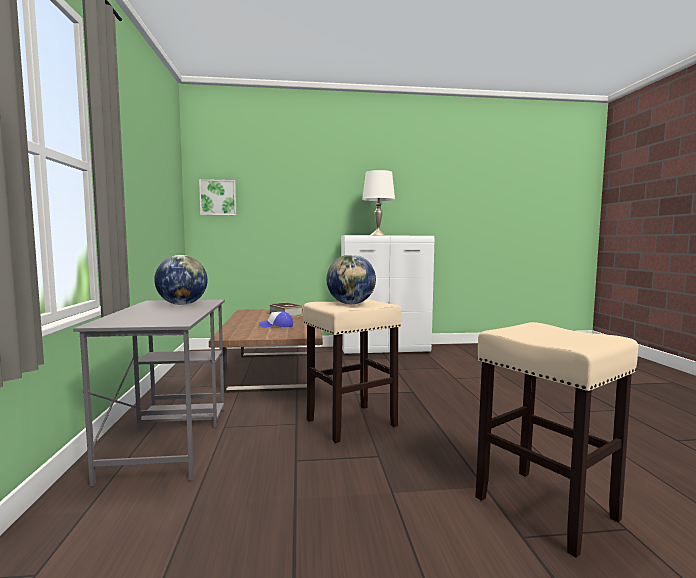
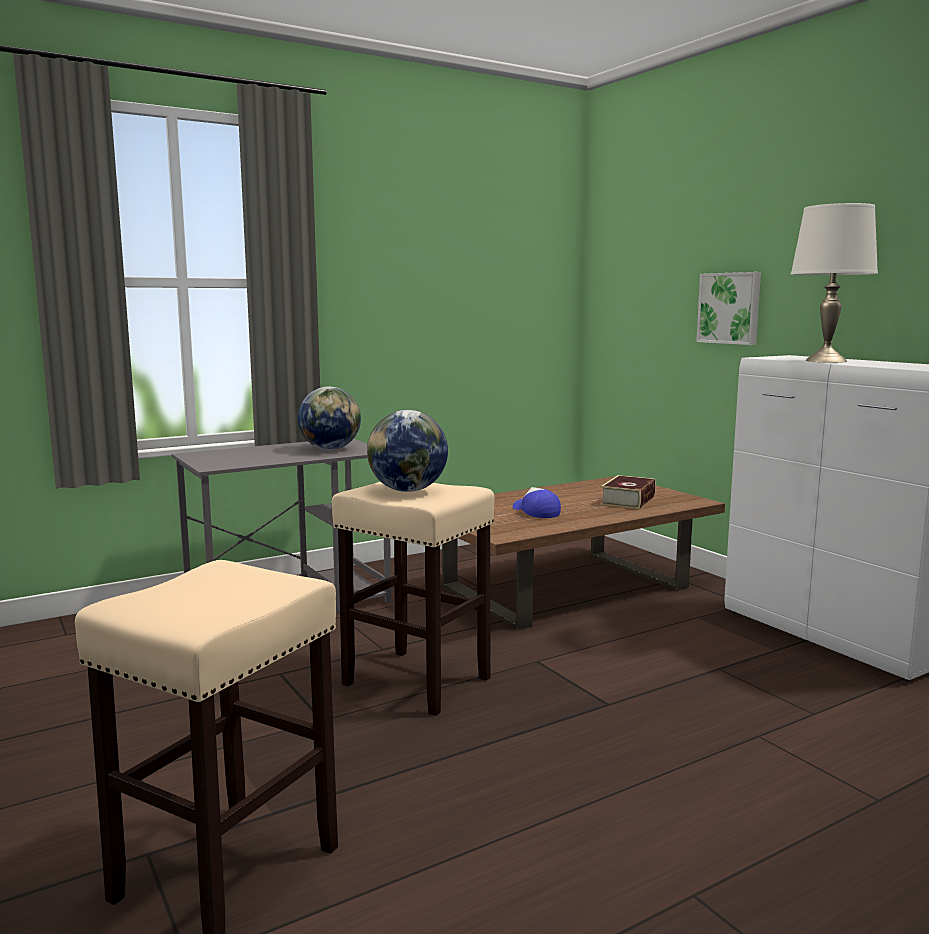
camera: 65 degrees right, 5 degrees up
(218, 197) = (619, 278): picture -> picture (730, 308)

